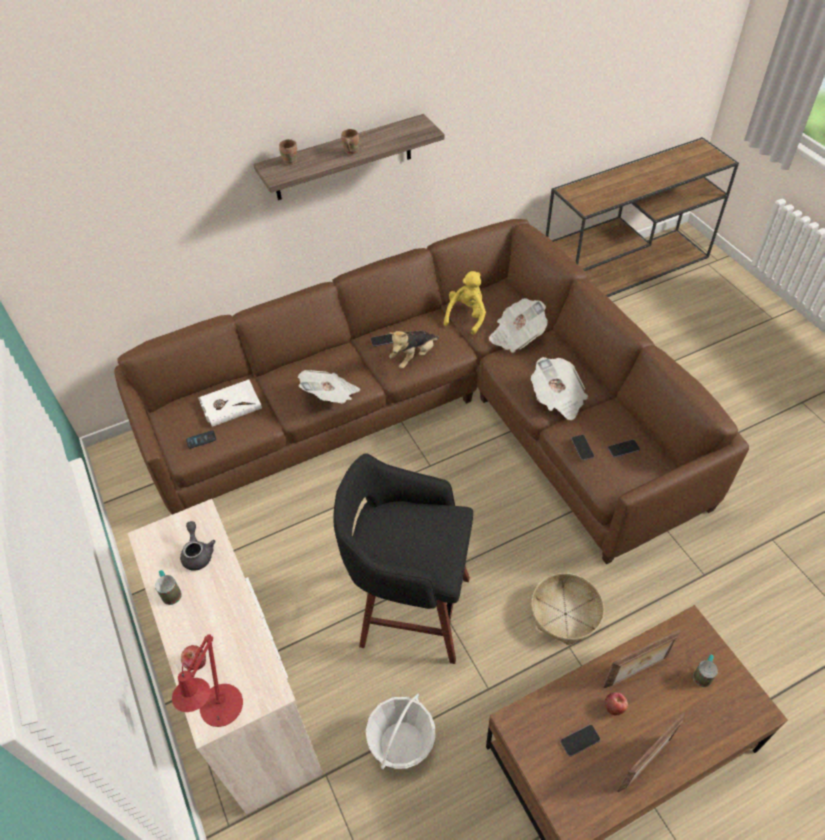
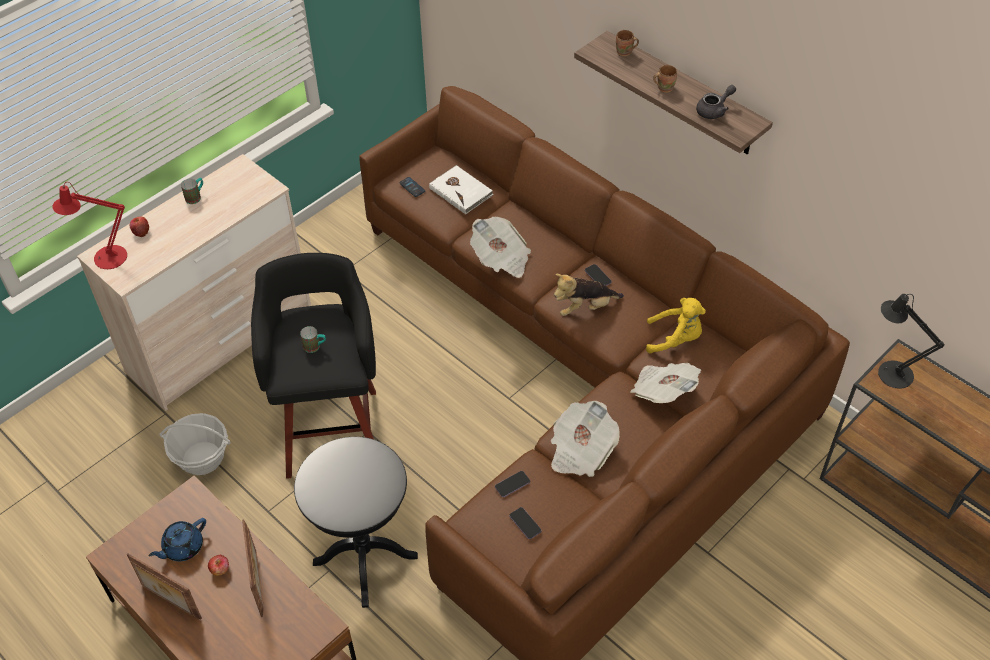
camera: 70 degrees right, 0 degrees up
(198, 553) = (234, 199): grey teapot -> grey teapot (714, 110)
(414, 357) = (585, 307): plush toy -> plush toy turned 45 degrees counterclockwise
(565, 614) = (365, 559): basket -> black side table
(579, 200) = (890, 372): none -> black table lamp
(580, 741) = (182, 547): phone -> blue teapot
(636, 672) = (258, 582): picture frame -> picture frame turned 150 degrees counterclockwise
(703, 674) = (270, 641): mug -> mug (315, 346)

